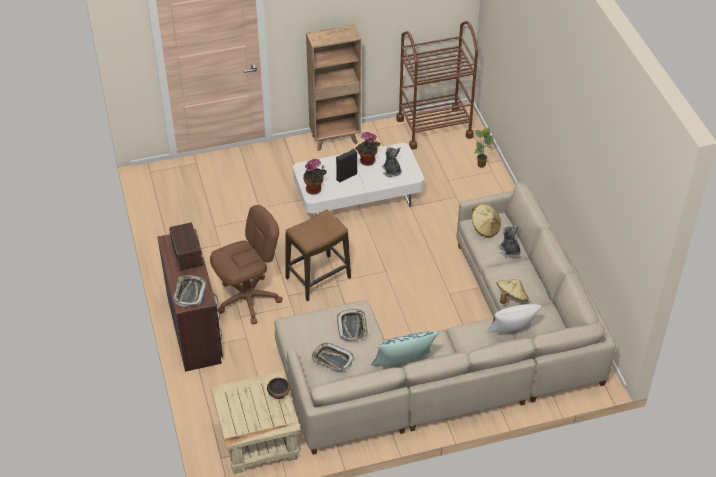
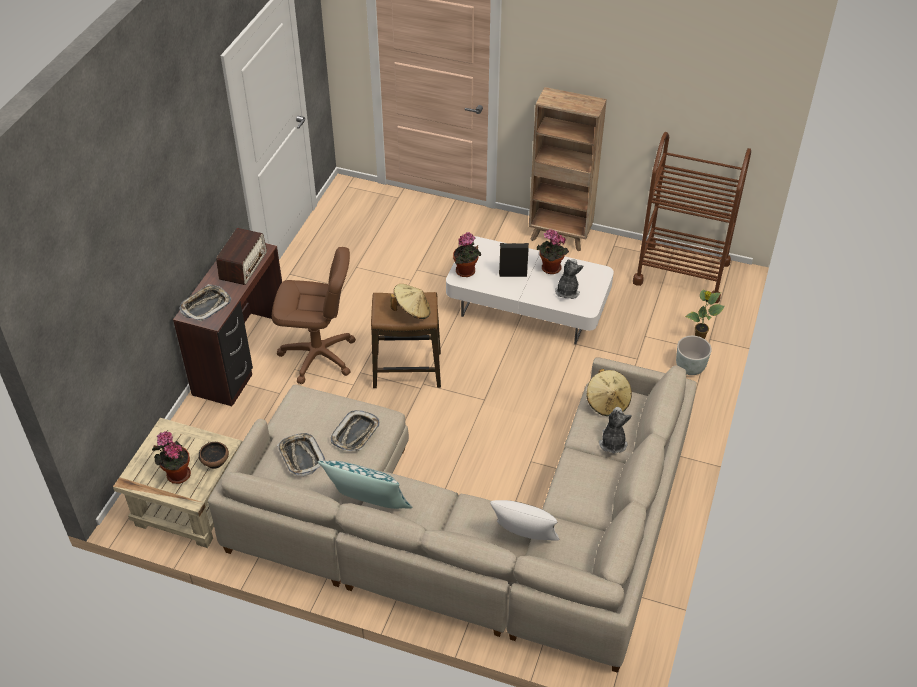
camera: 35 degrees right, 0 degrees up
(261, 415) = (176, 474): none -> potted plant
(492, 187) = (690, 368): none -> grey planter
(511, 298) = (562, 498): beige hat -> beige hat (412, 311)

